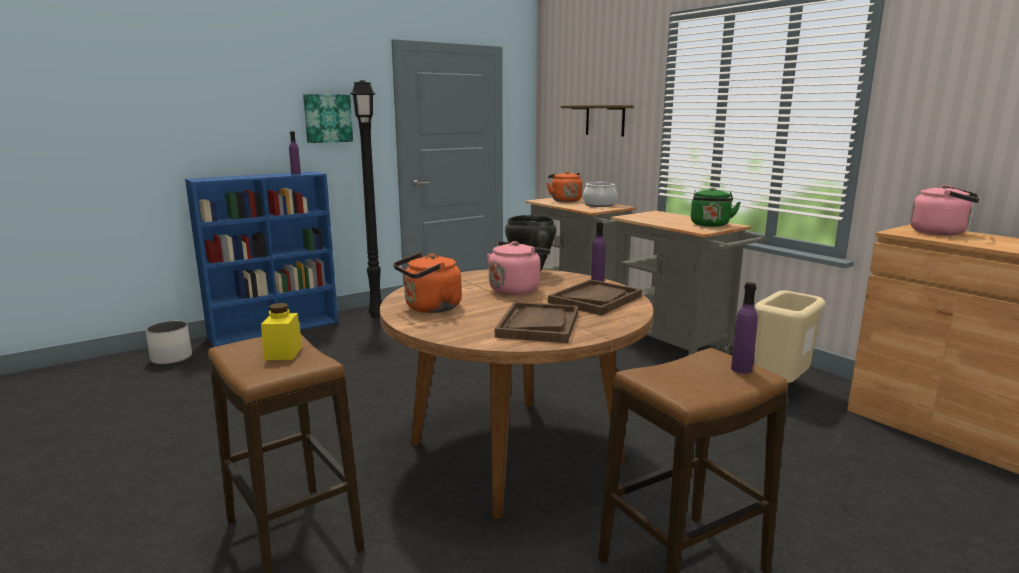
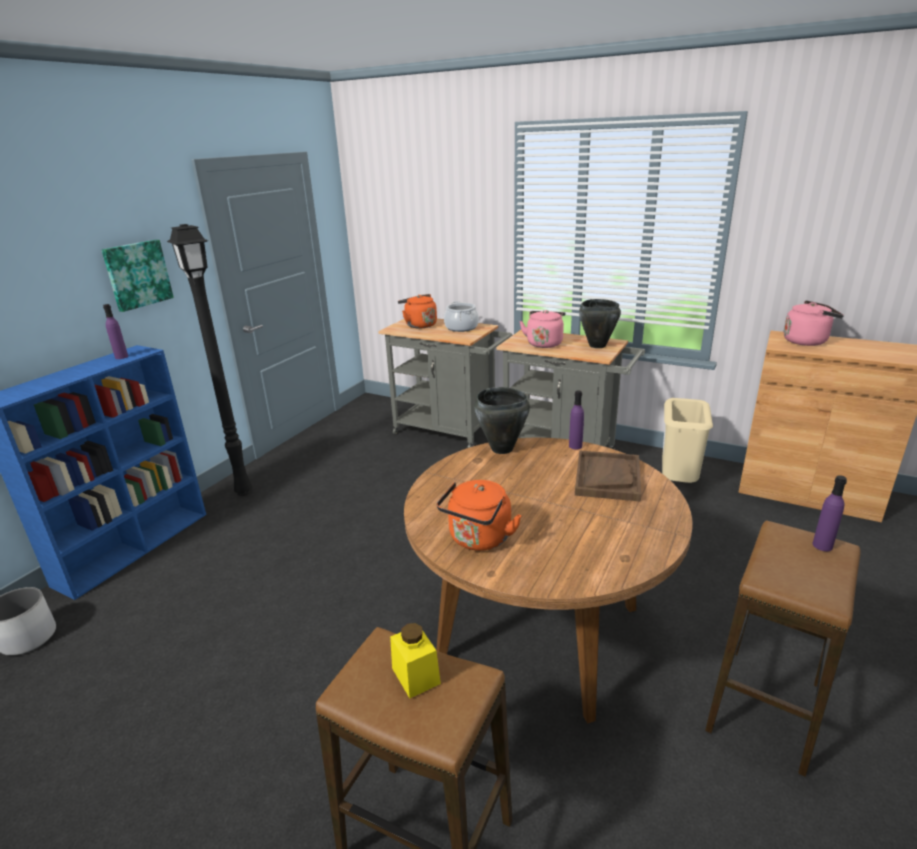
camera: 25 degrees left, 10 degrees up
(516, 289) = (521, 481): pink kettle -> pink kettle (544, 343)
(538, 325) = (607, 534): brown tray -> none
(605, 120) = (441, 233): shelf -> none
(710, 225) = (597, 345): green kettle -> black cooking pot

